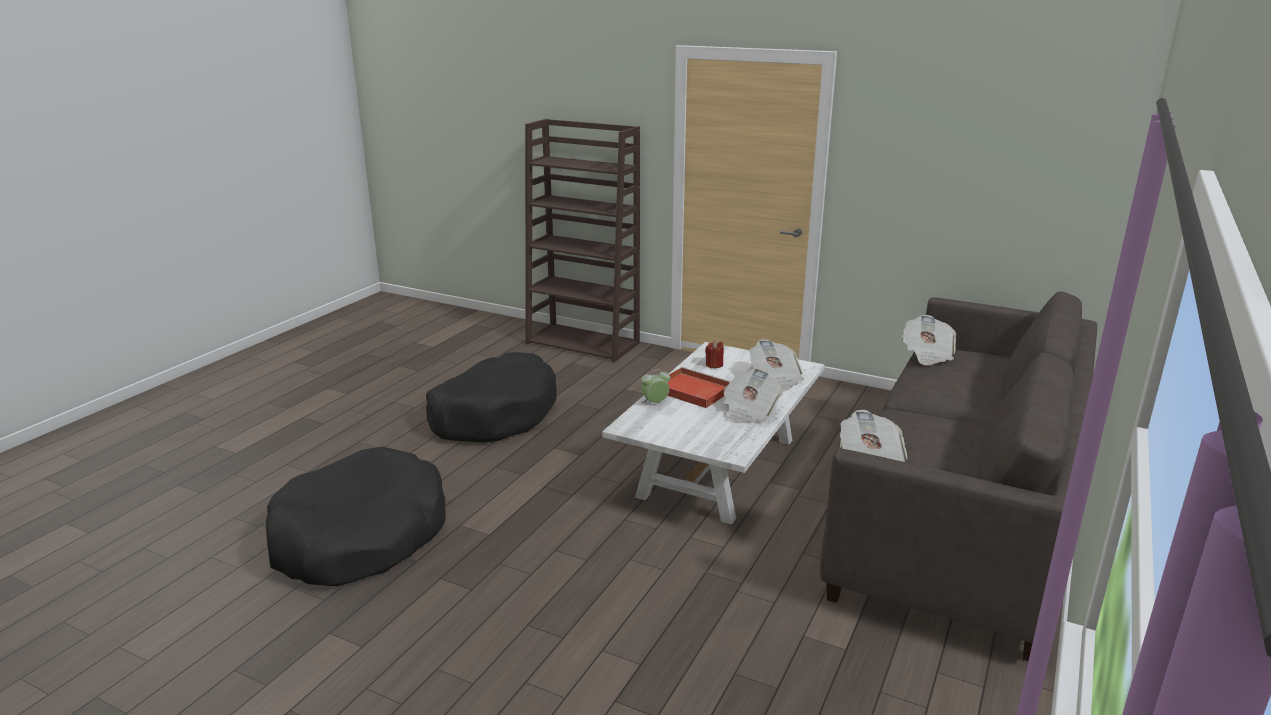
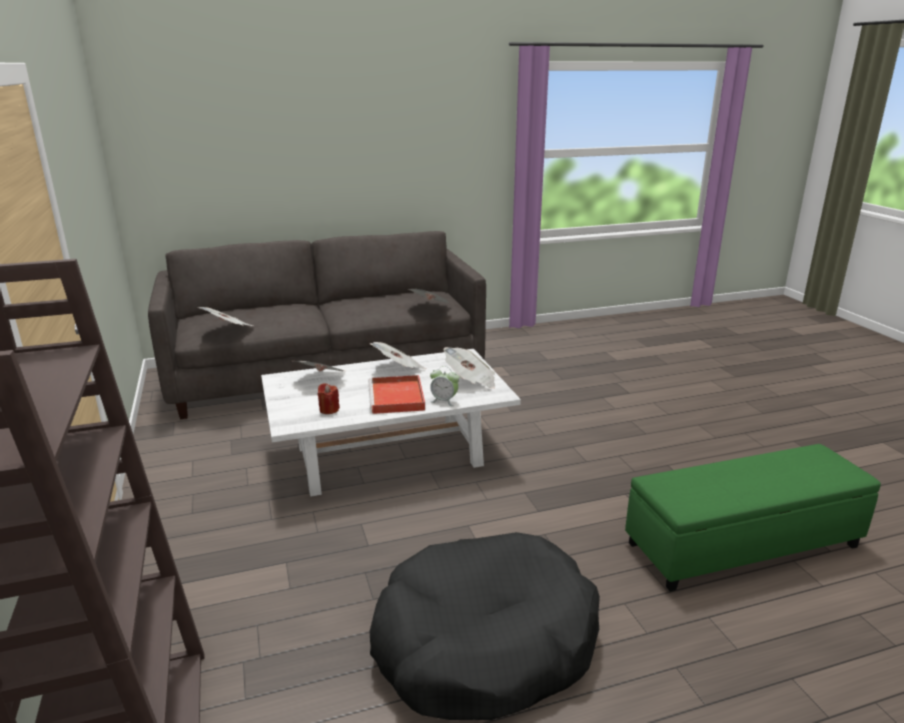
camera: 135 degrees left, 0 degrees up
(360, 537) = (743, 546): black dog bed -> green ottoman
(670, 428) = (471, 381): none -> newspaper

